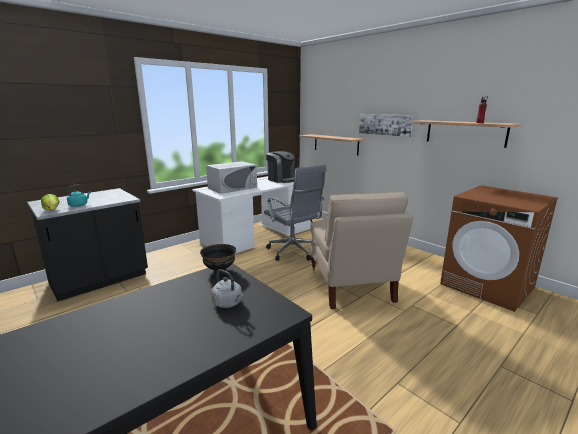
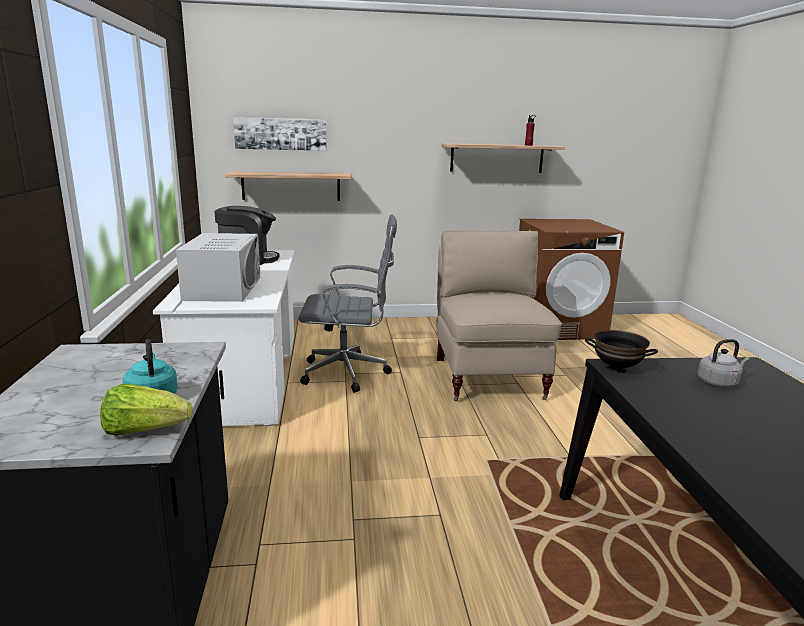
camera: 55 degrees left, 0 degrees up
(351, 286) = (488, 377): beige chair -> beige chair turned 120 degrees counterclockwise
(385, 124) = (384, 150): picture -> picture (280, 134)

